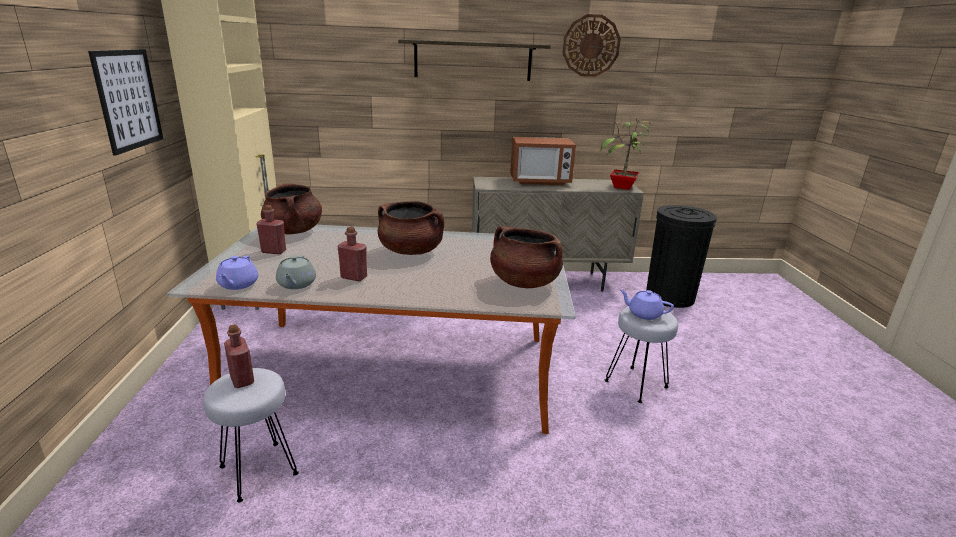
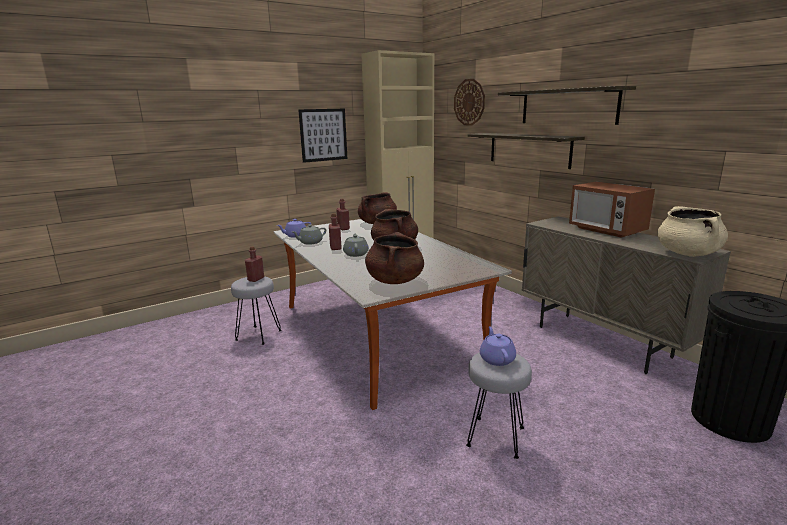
camera: 60 degrees right, 5 degrees down
(400, 274) = (356, 254): none -> grey teapot
(425, 107) = (529, 149): none -> shelf
(591, 46) = (690, 82): wall clock -> wall clock (469, 102)
(622, 187) = (688, 254): potted plant -> beige cooking pot

